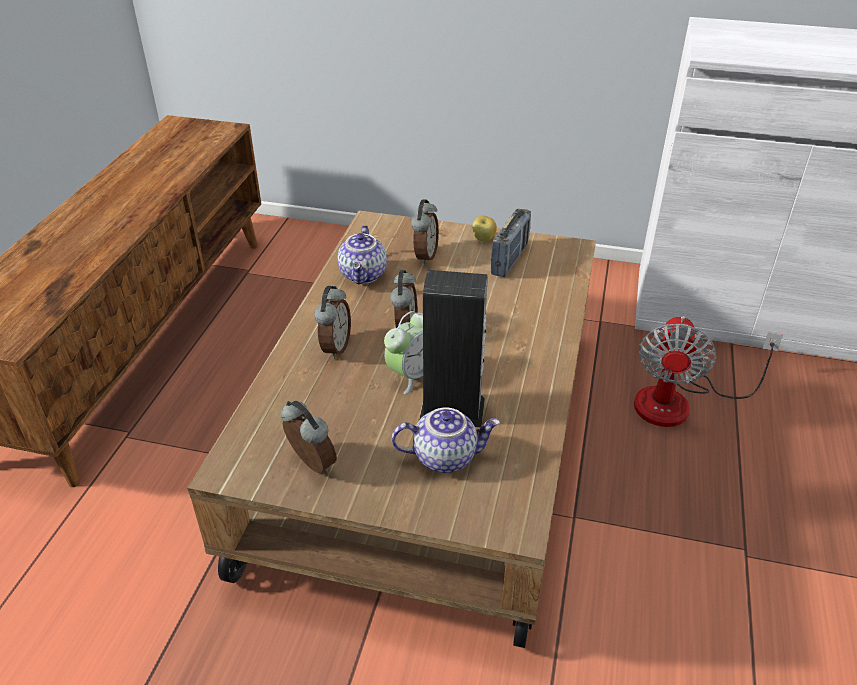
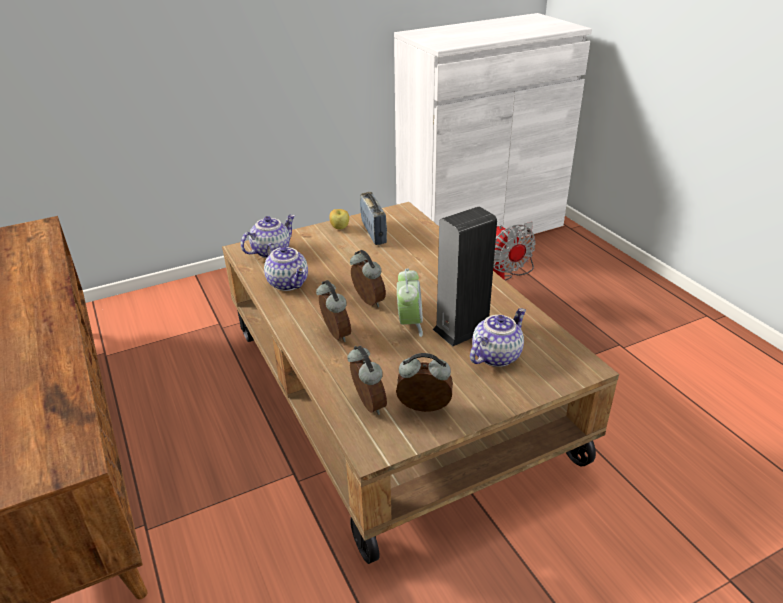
camera: 40 degrees left, 5 degrees down
(391, 235) = (271, 251): none -> teapot
(424, 256) = (314, 254): alarm clock -> alarm clock (367, 405)

